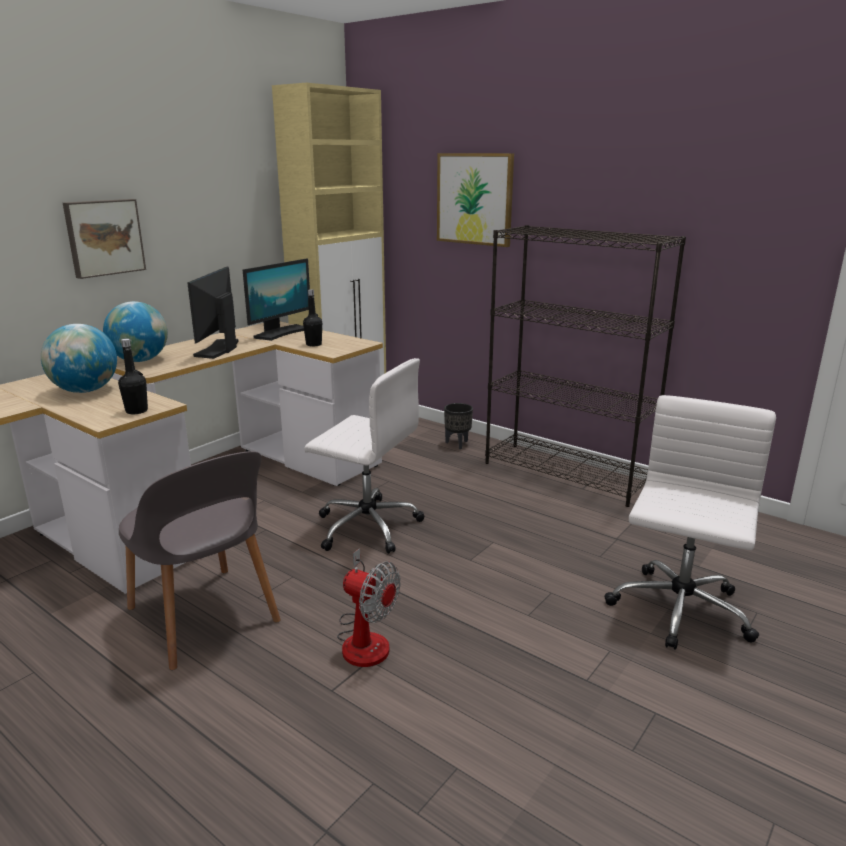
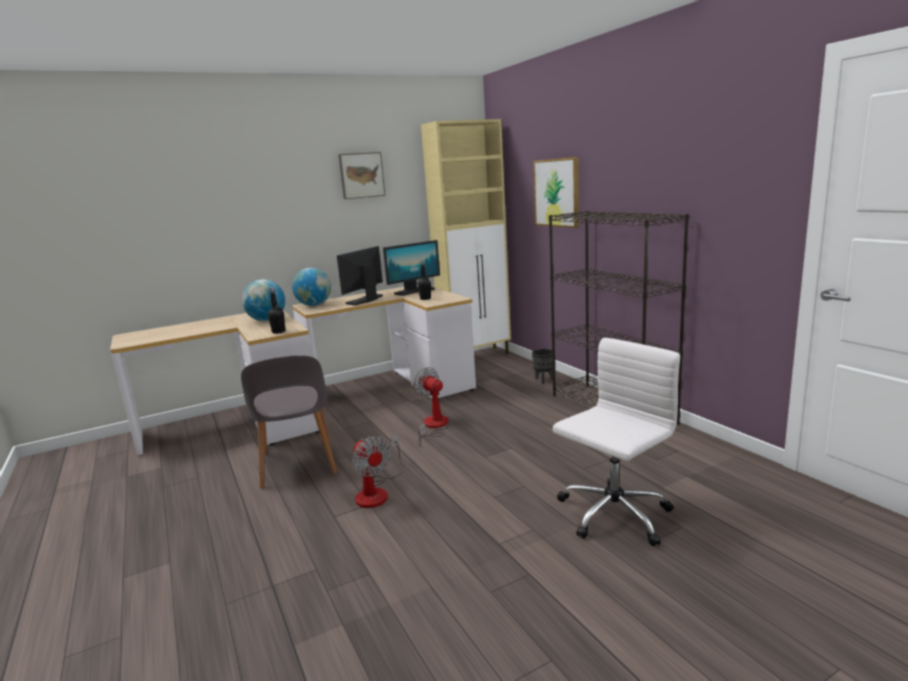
camera: 25 degrees right, 5 degrees down
(104, 237) = (300, 228): picture -> picture (361, 175)
(366, 526) = (433, 426): white office chair -> fan

